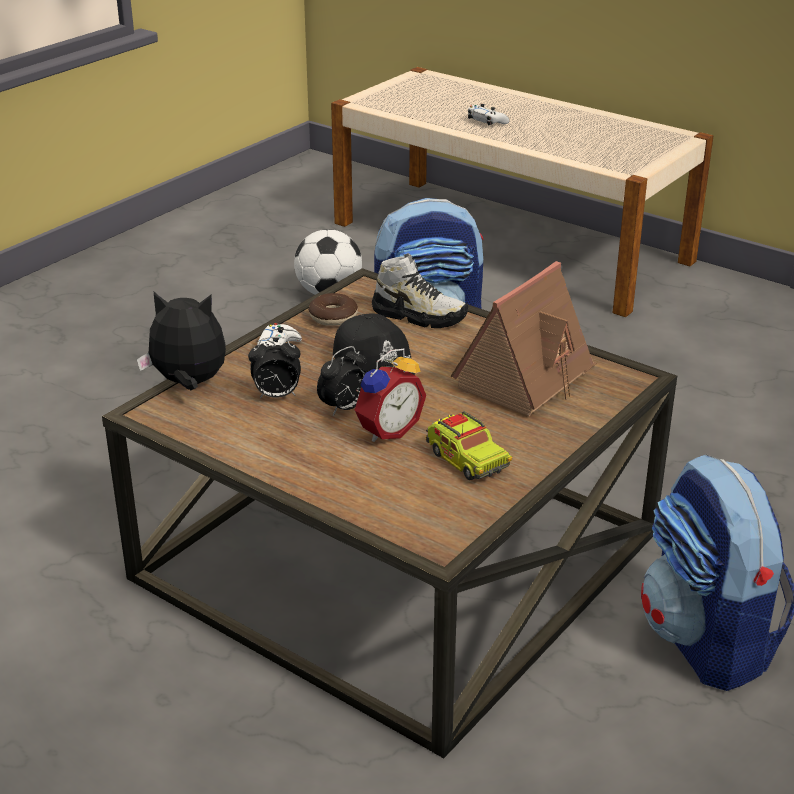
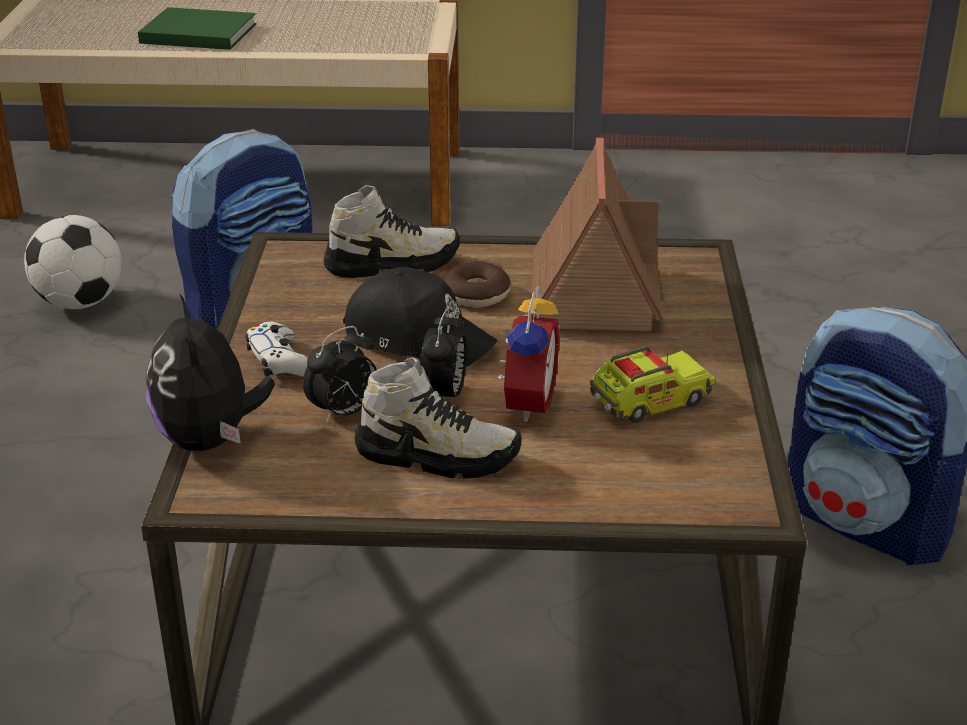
camera: 35 degrees left, 0 degrees up
(188, 384) = (210, 440): plush toy -> plush toy turned 75 degrees counterclockwise
(296, 441) = (437, 456): none -> shoe
(333, 317) = (294, 297): donut -> donut (476, 295)
(466, 460) = (649, 401): toy truck -> toy truck turned 45 degrees counterclockwise
(486, 121) = (195, 33): white game controller -> green book

